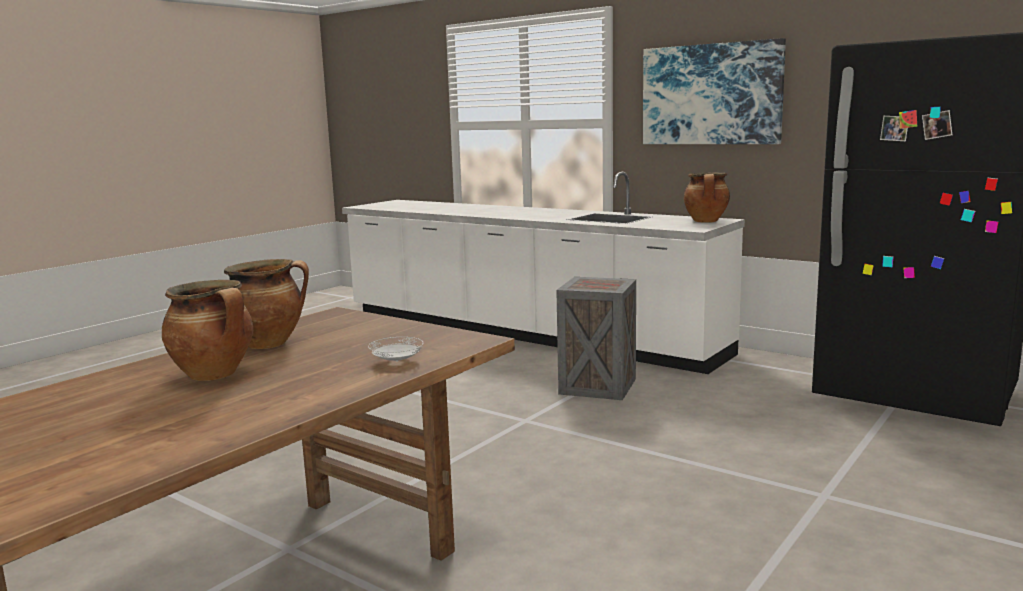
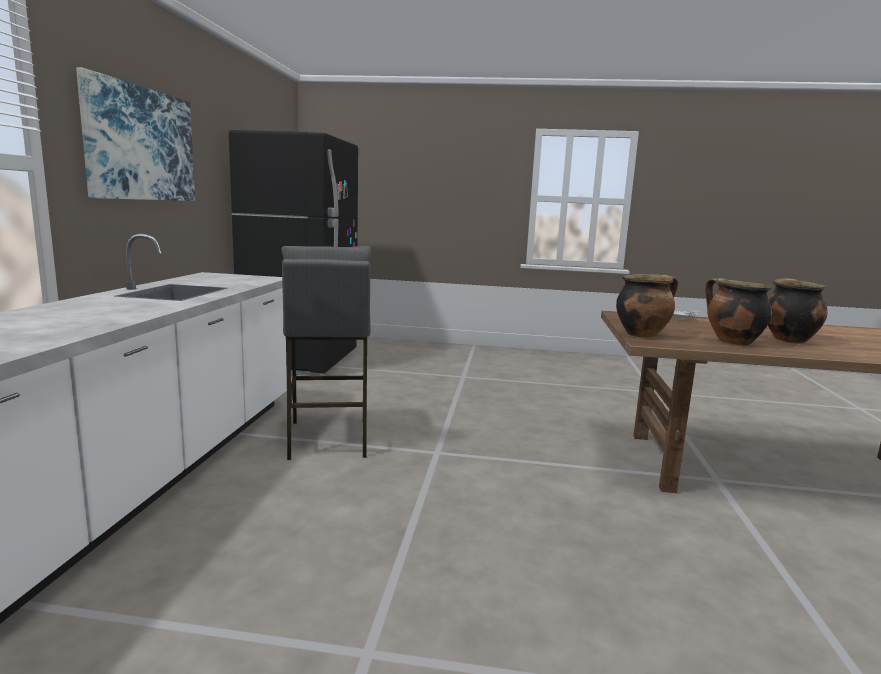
camera: 120 degrees left, 0 degrees up
(597, 386) = (328, 439): crate -> grey stool
(706, 221) = (219, 276): cooking pot -> cooking pot (642, 334)

